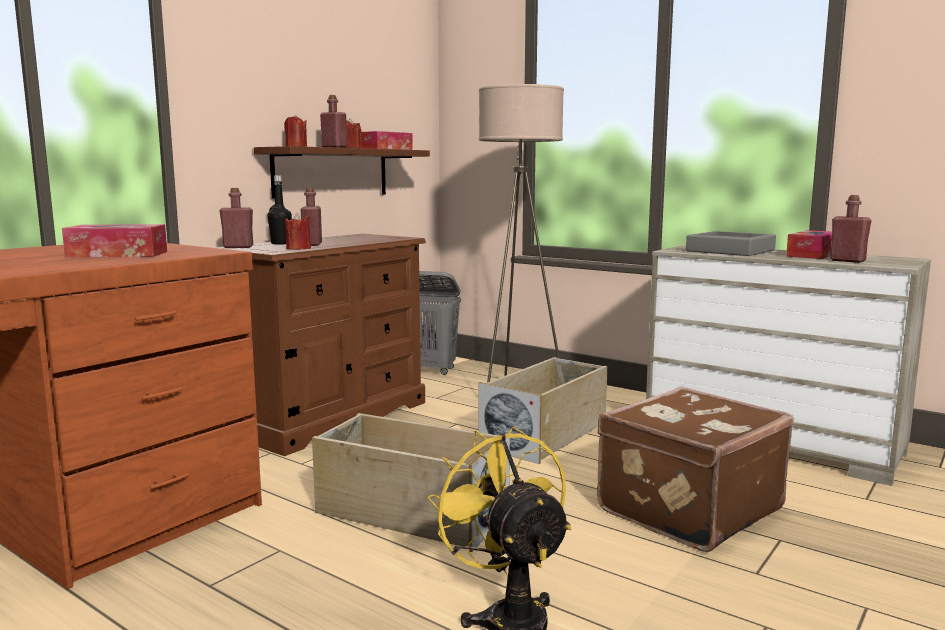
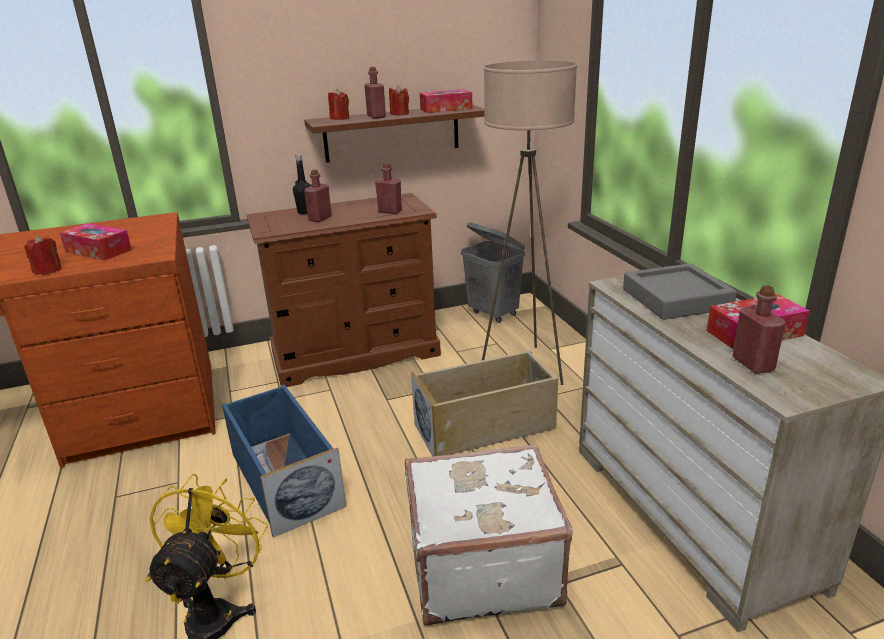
camera: 35 degrees right, 15 degrees up
(238, 247) = (264, 216): red bottle -> red bottle (390, 211)
(298, 249) = (291, 228): red candle -> red candle (48, 270)
(410, 513) = (284, 479): beige storage box -> blue storage box
(686, 508) = (481, 565): brown suitcase -> white suitcase

